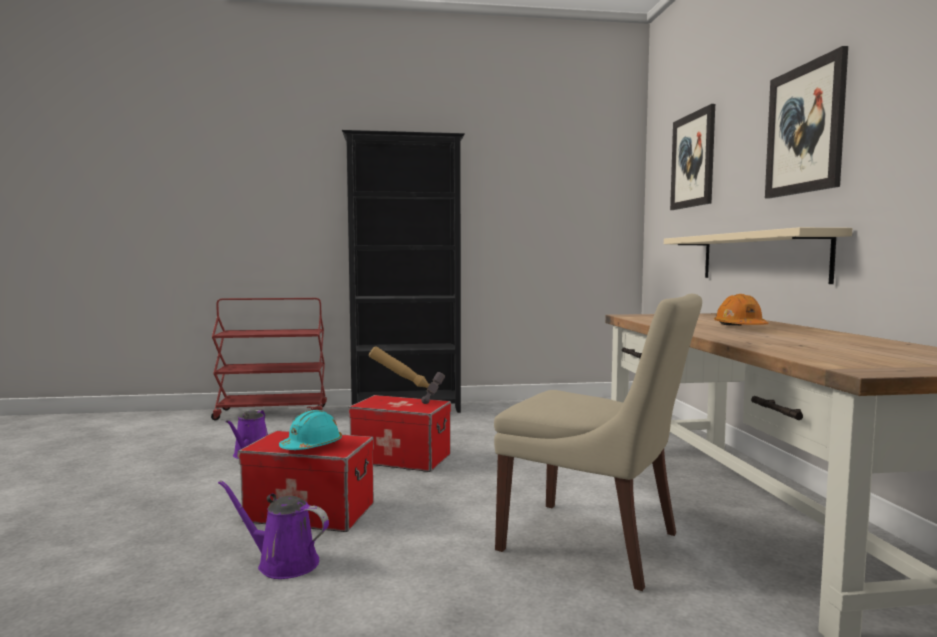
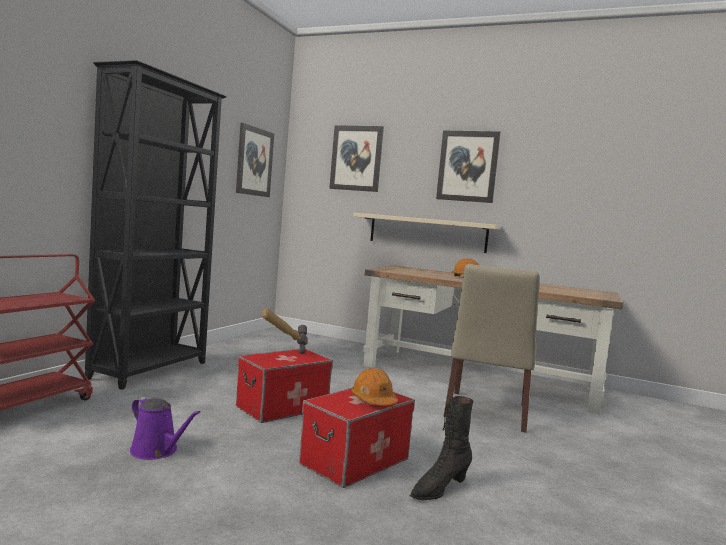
camera: 60 degrees left, 0 degrees up
(283, 563) = (439, 489): purple watering can -> black boot
(312, 446) = (373, 400): turquoise hard hat -> orange hard hat
(576, 193) = (254, 161): none -> picture
(595, 544) = (486, 412): beige chair -> beige chair turned 135 degrees clockwise

